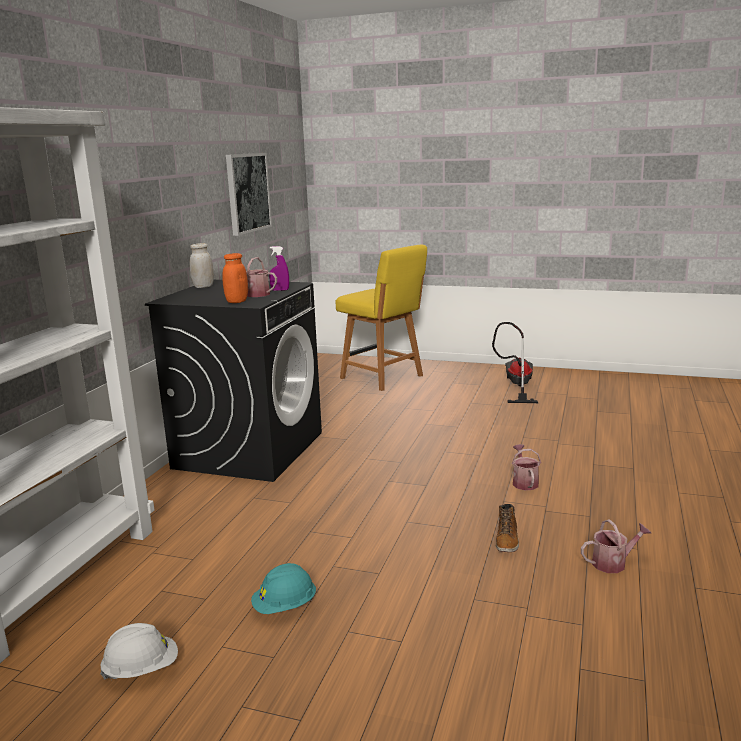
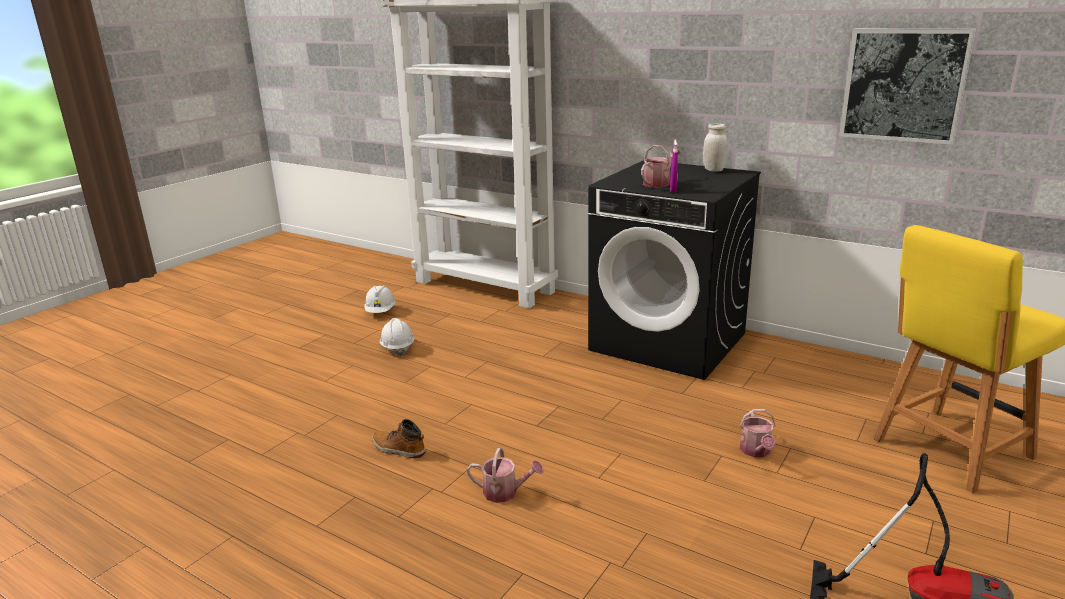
camera: 105 degrees right, 5 degrees up
(236, 301) = (625, 179): orange jar -> none
(285, 607) = (397, 347): turquoise hard hat -> white hard hat
(613, 563) = (311, 499): watering can -> watering can (756, 451)

